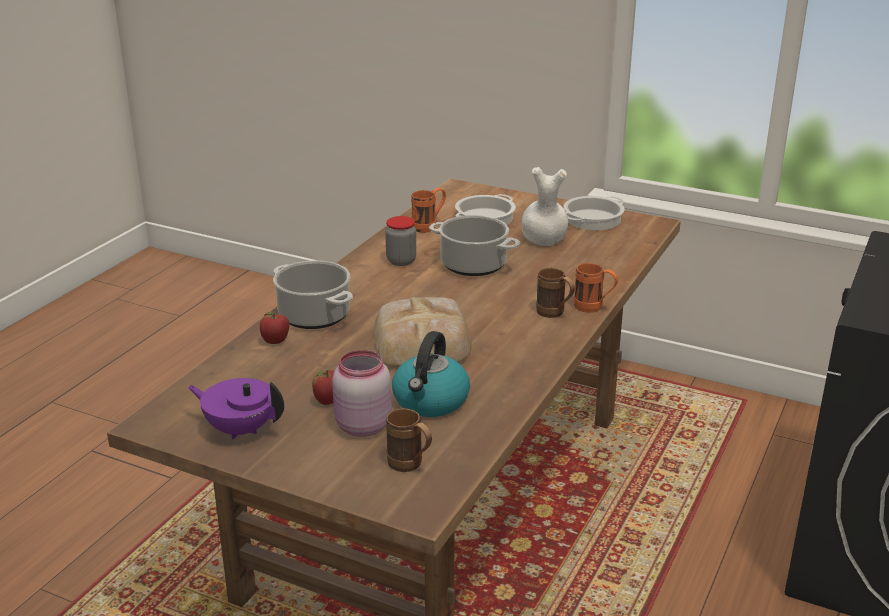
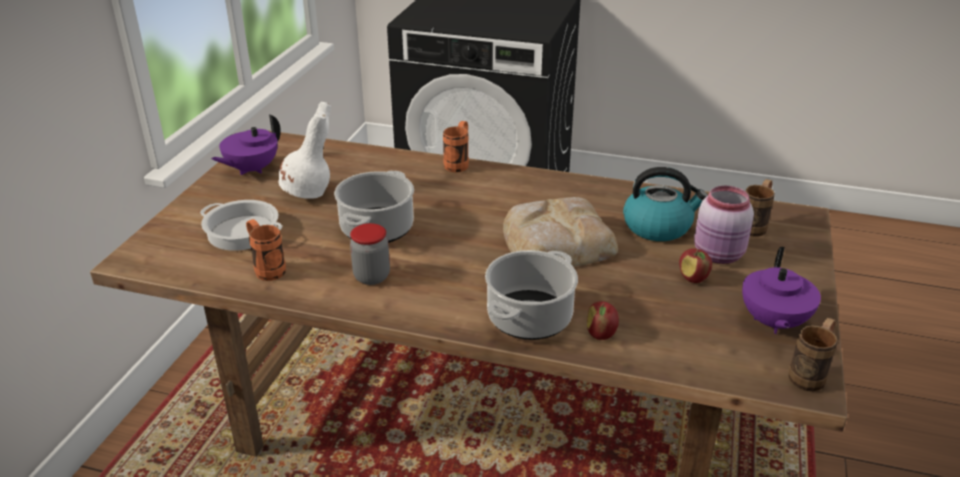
camera: 100 degrees left, 5 degrees up
(554, 314) = (476, 180): brown mug -> brown mug (810, 374)
(592, 219) = (251, 169): cooking pot -> purple teapot

